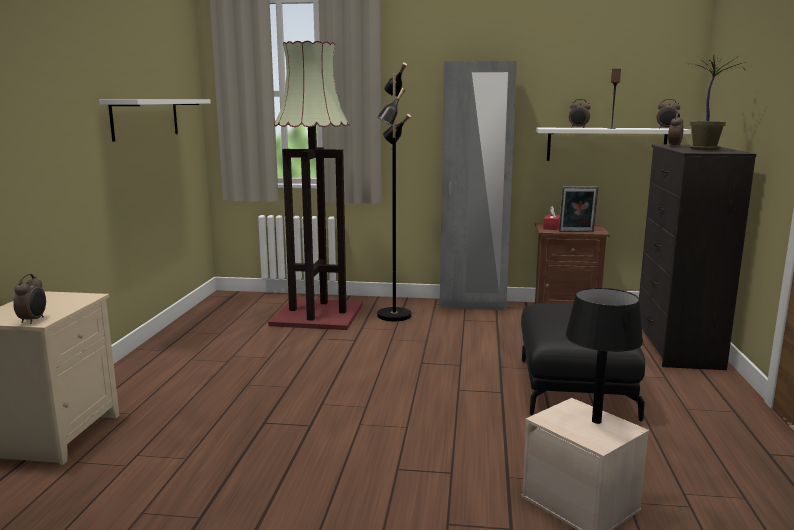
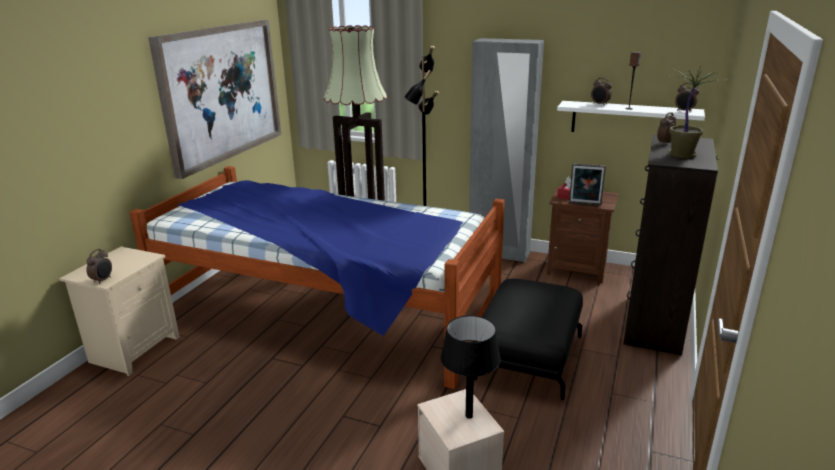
camera: 15 degrees right, 10 degrees up
(145, 118) = (221, 93): white shelf -> picture
(308, 371) = (327, 311): none -> bed

